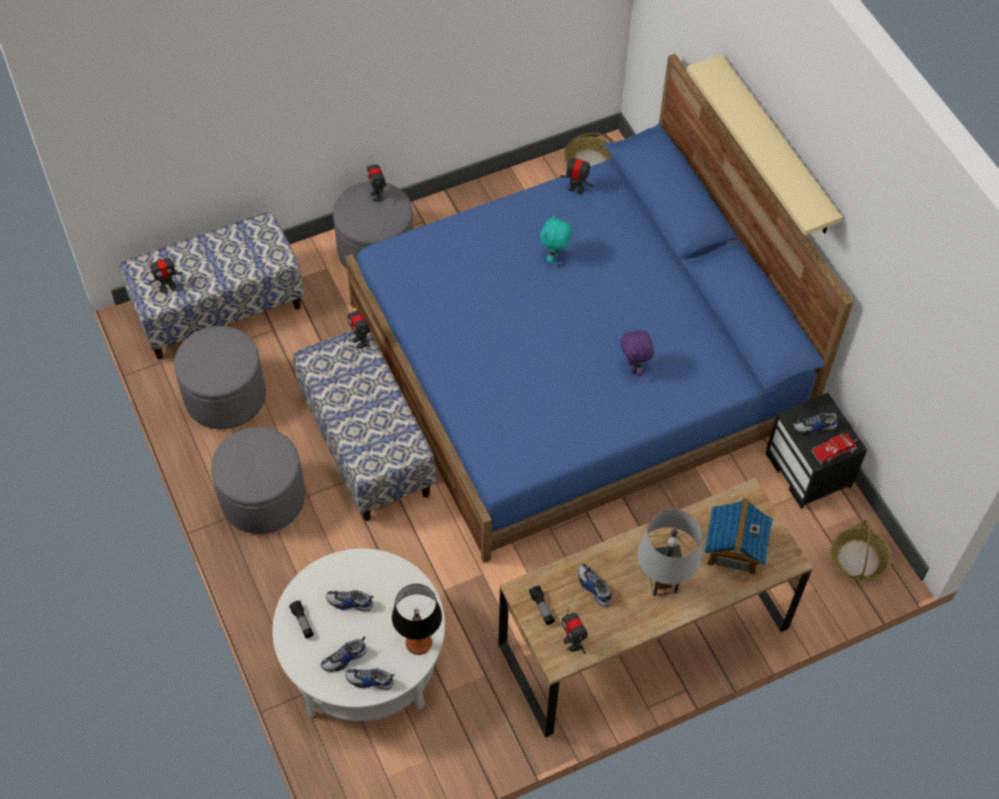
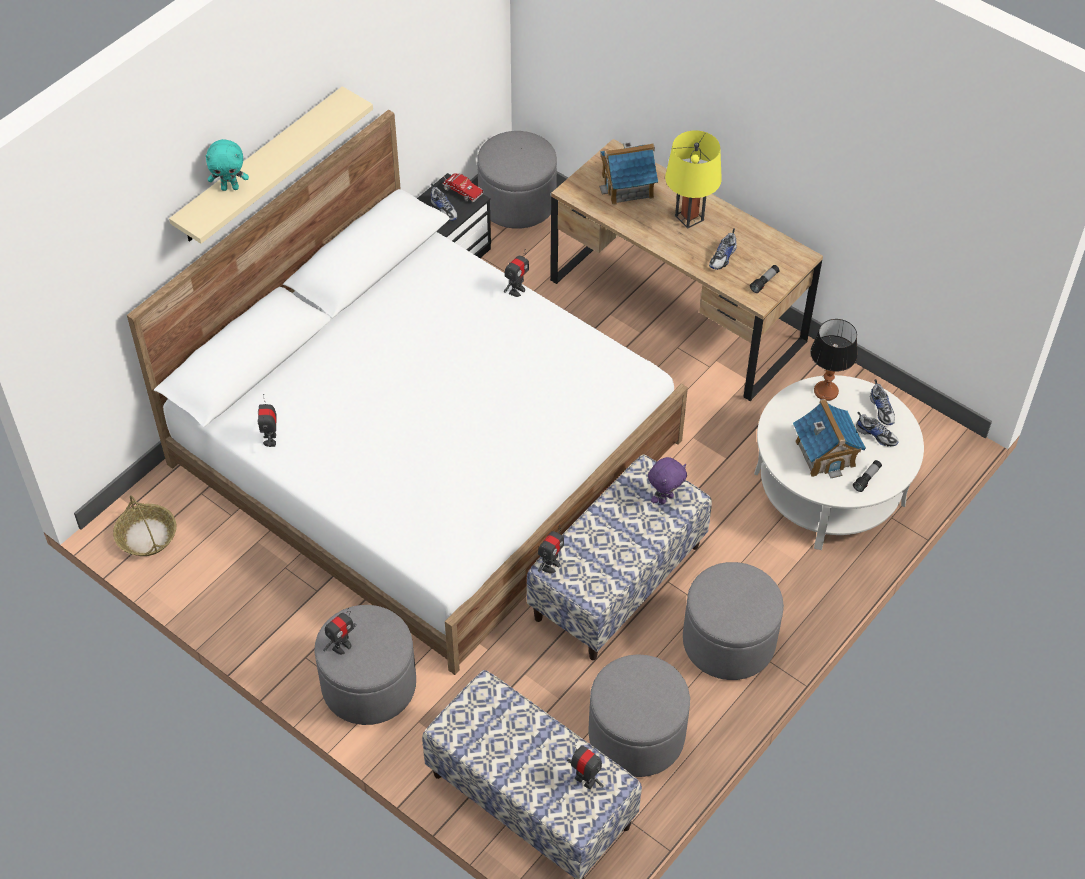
camera: 115 degrees left, 5 degrees down
(350, 603) = (825, 453): shoe -> toy house
(555, 256) = (371, 423): turquoise plush toy -> turquoise plush toy (230, 187)
(572, 643) = (780, 253): toy robot -> toy robot (517, 290)
(577, 364) = (425, 451): blue bed -> white bed
(634, 367) = (471, 322): purple plush toy -> purple plush toy (665, 498)
(663, 583) = (689, 217): grey table lamp -> yellow table lamp
(858, 559) = (517, 202): basket -> grey ottoman

